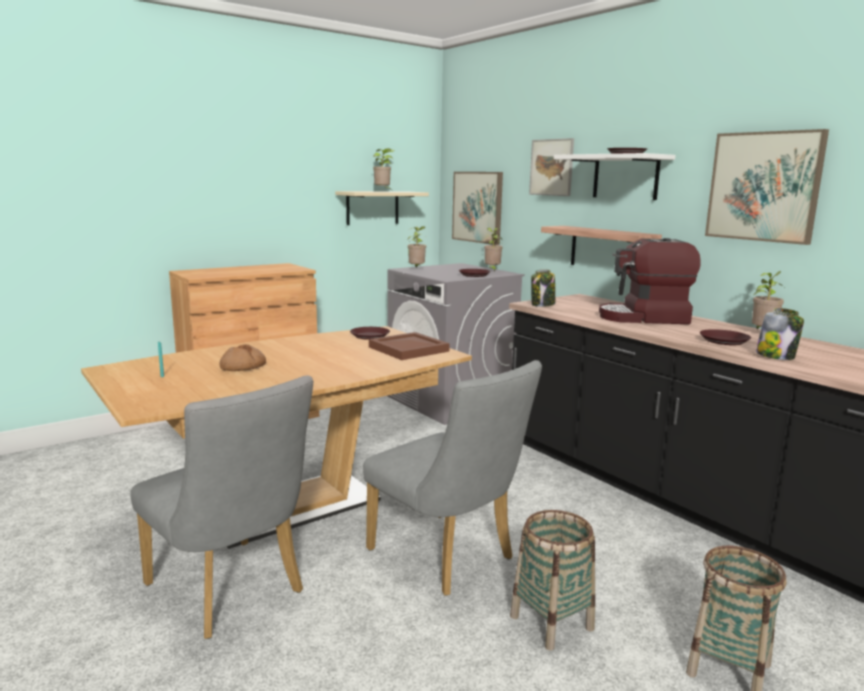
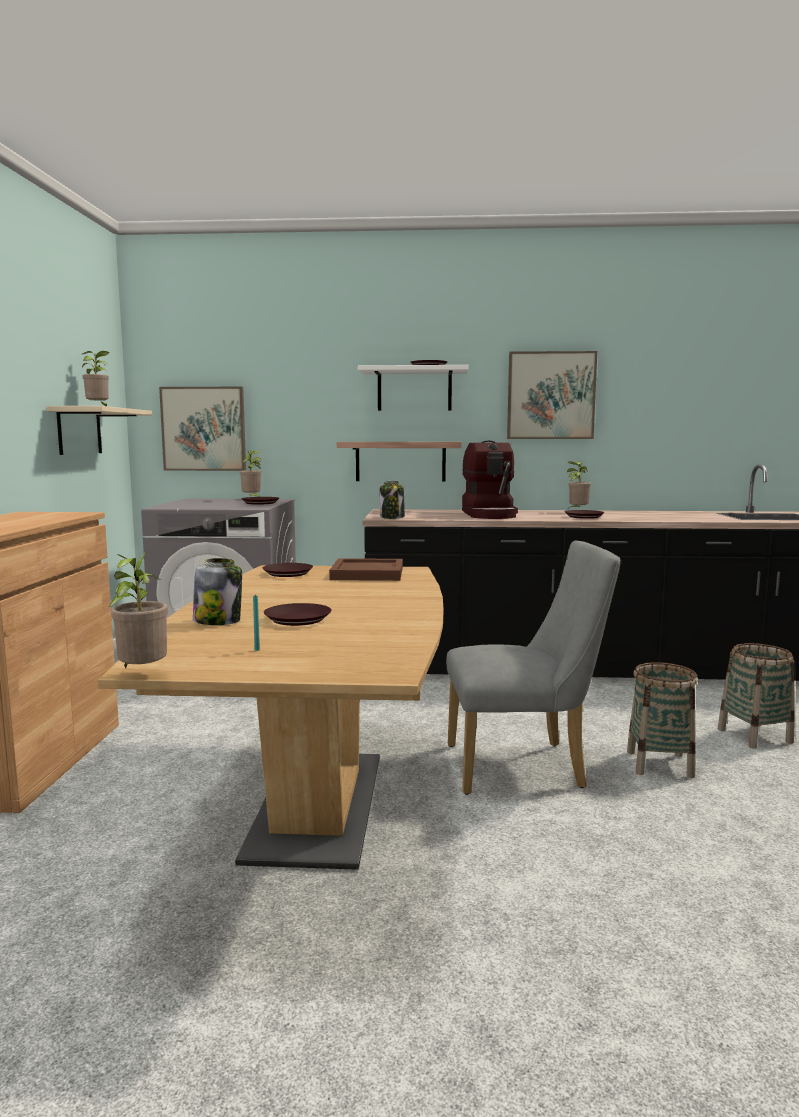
camera: 50 degrees left, 5 degrees down
(231, 592) = (457, 894): grey chair -> none
(243, 367) = (298, 619): bread -> brown plate
(416, 269) = (177, 505): potted plant -> potted plant (142, 675)
(551, 167) = (318, 381): picture -> none
(644, 318) = (490, 514): coffee machine -> coffee machine turned 45 degrees counterclockwise
(776, 356) = (636, 518): jar -> jar (218, 621)

